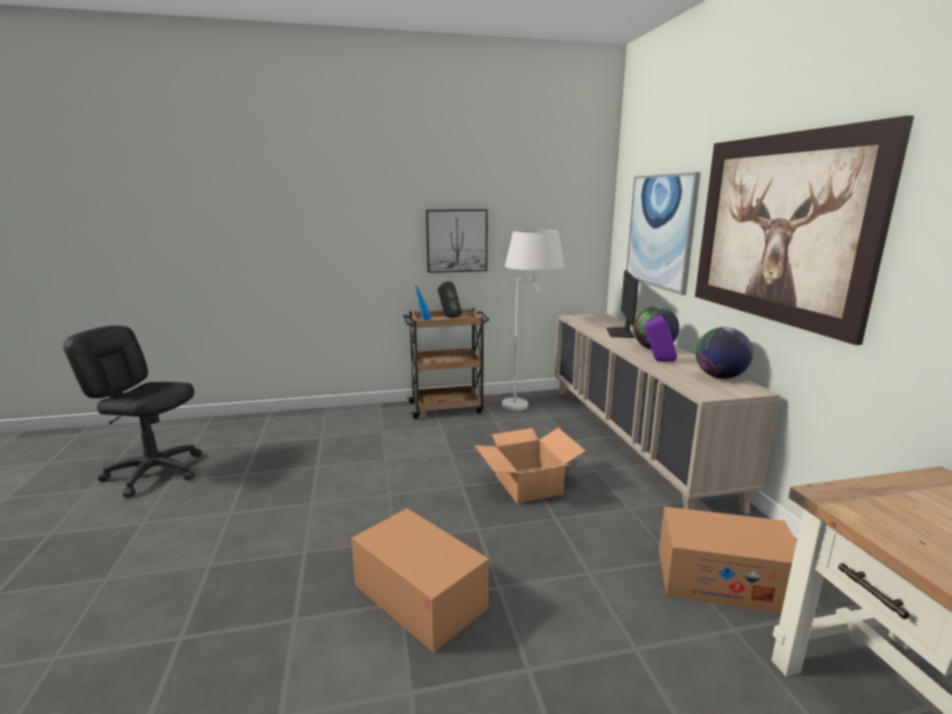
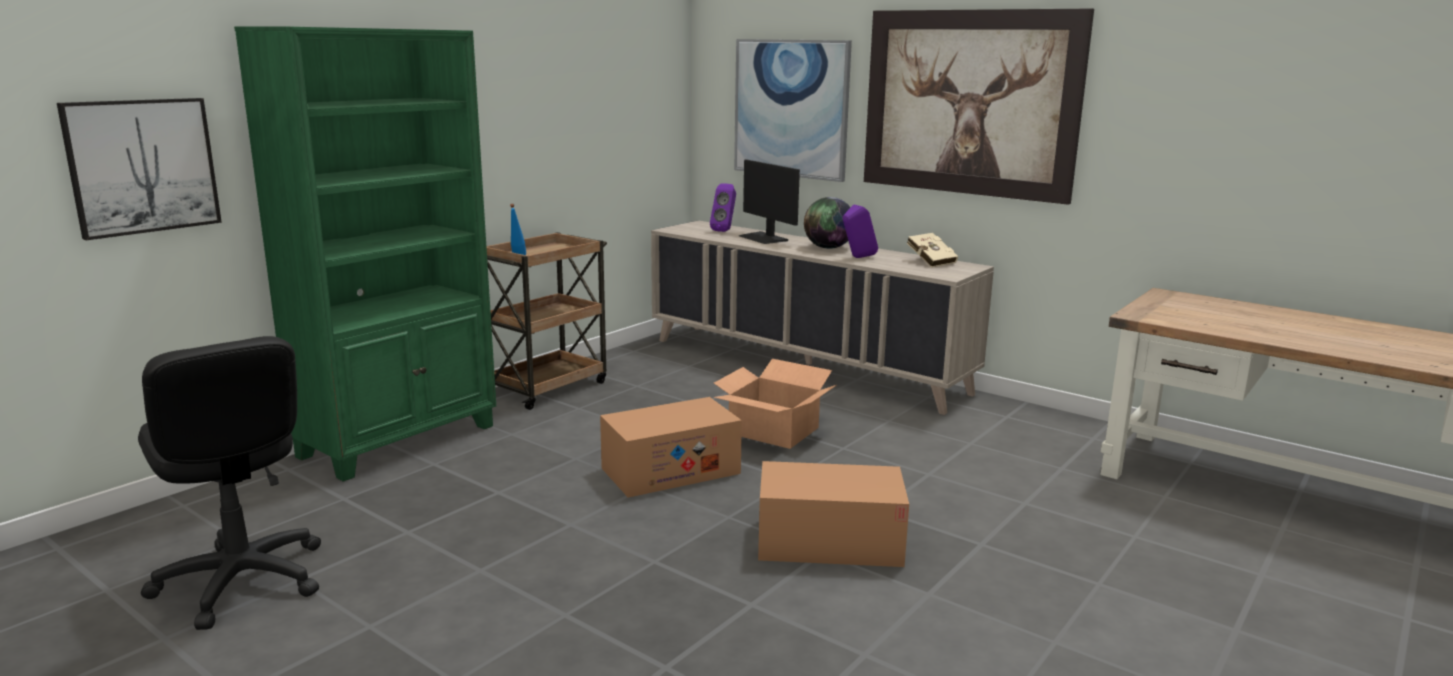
camera: 40 degrees left, 0 degrees up
(155, 472) = (241, 581): black office chair -> black office chair turned 105 degrees counterclockwise
(331, 418) = (400, 441): none -> green bookcase
(448, 317) = (537, 249): black speaker -> none
(456, 241) = (528, 132): picture -> picture (142, 166)
(529, 406) = (649, 361): white floor lamp -> none
(605, 323) = (725, 231): none -> purple speaker
(720, 377) = (930, 261): globe -> beige book
(722, 580) = (1017, 443): cardboard box -> cardboard box (670, 471)

